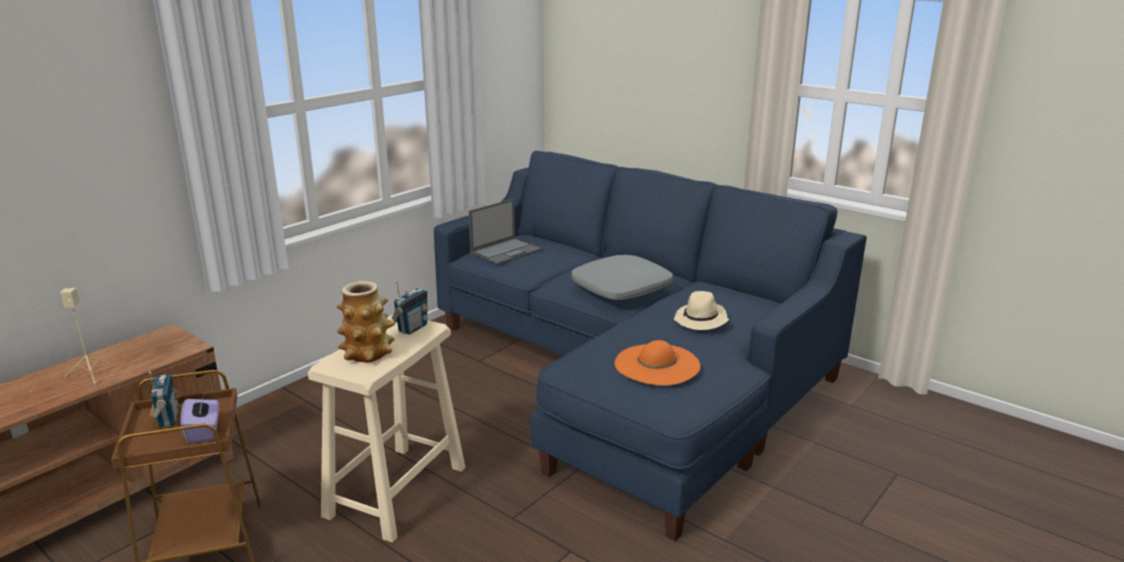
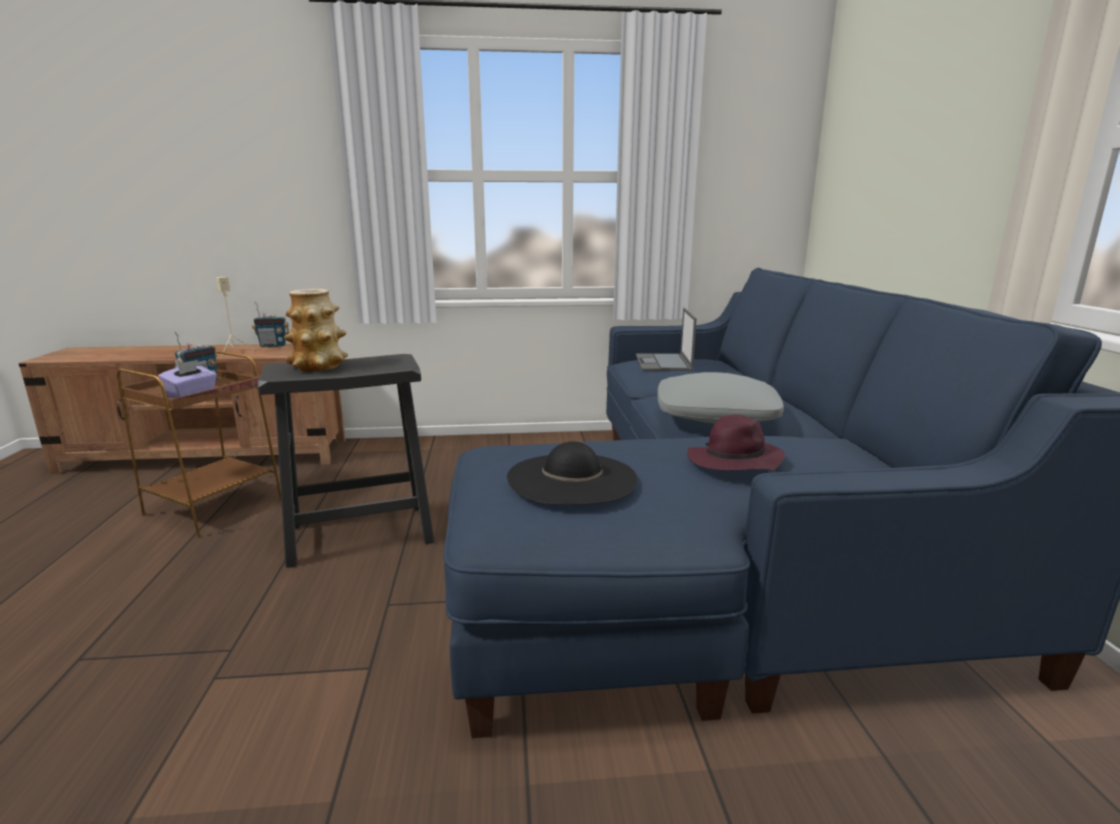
camera: 45 degrees right, 5 degrees down
(397, 491) = (361, 533): beige stool -> black stool
(412, 328) = (389, 363): radio -> radio (273, 346)
(506, 251) = (663, 363): laptop -> laptop turned 90 degrees clockwise
(657, 364) = (572, 478): orange hat -> black hat
(701, 320) = (733, 462): beige hat -> purple hat

